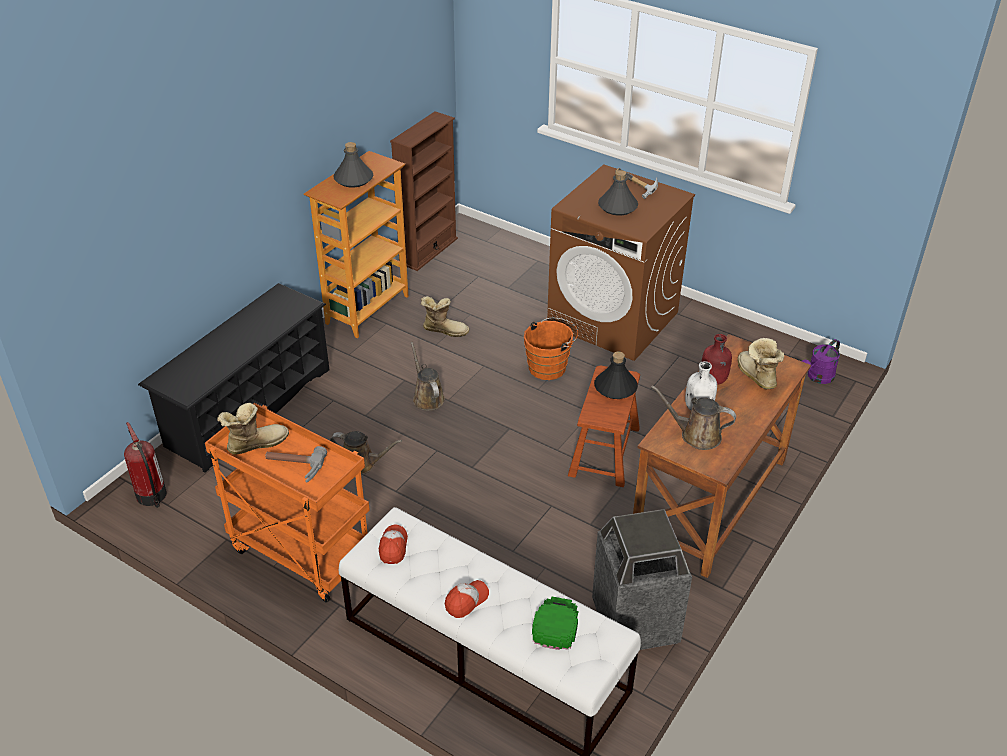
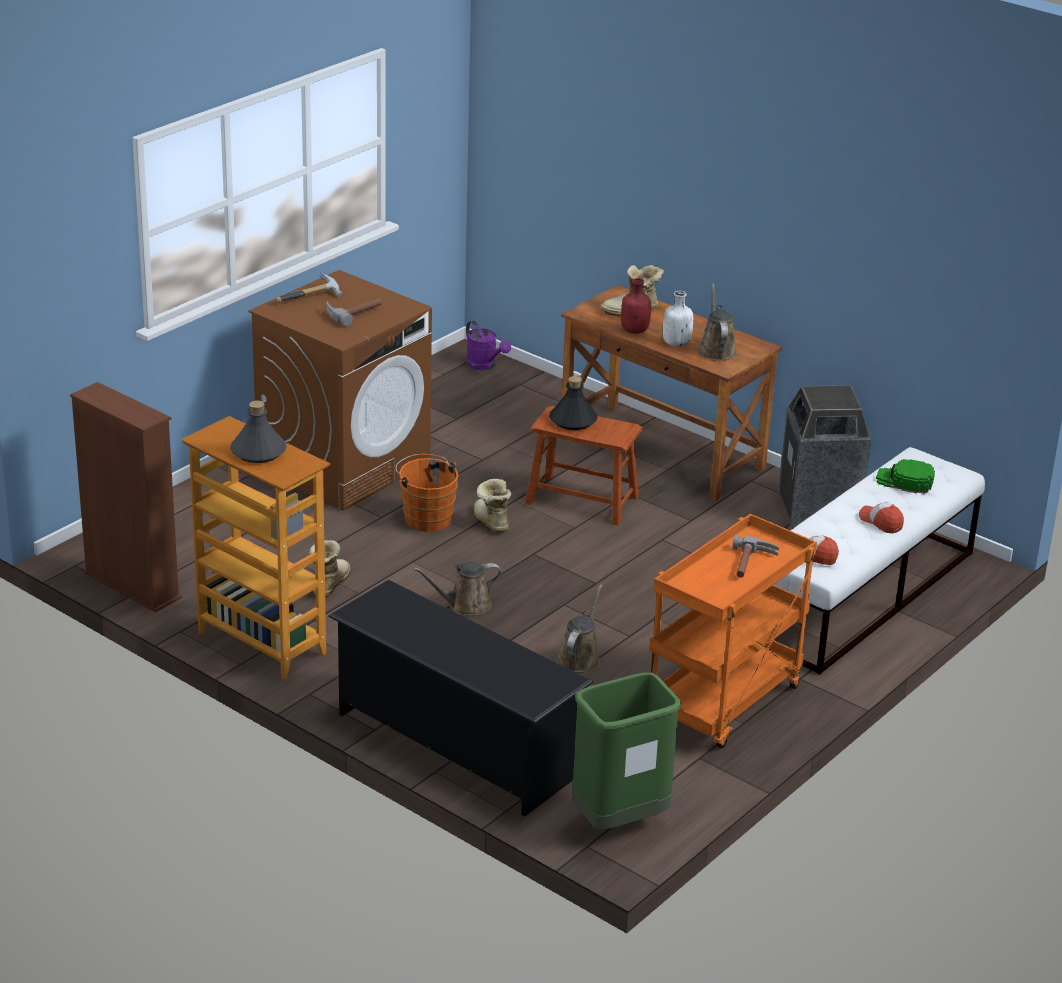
camera: 85 degrees left, 10 degrees down
(152, 496) = (619, 821): fire extinguisher -> green trash can
(255, 443) = (711, 588): boot -> boot (490, 522)
(618, 207) = (353, 313): grey bottle -> hammer
(696, 435) = (716, 350): brown watering can -> brown watering can turned 150 degrees clockwise

